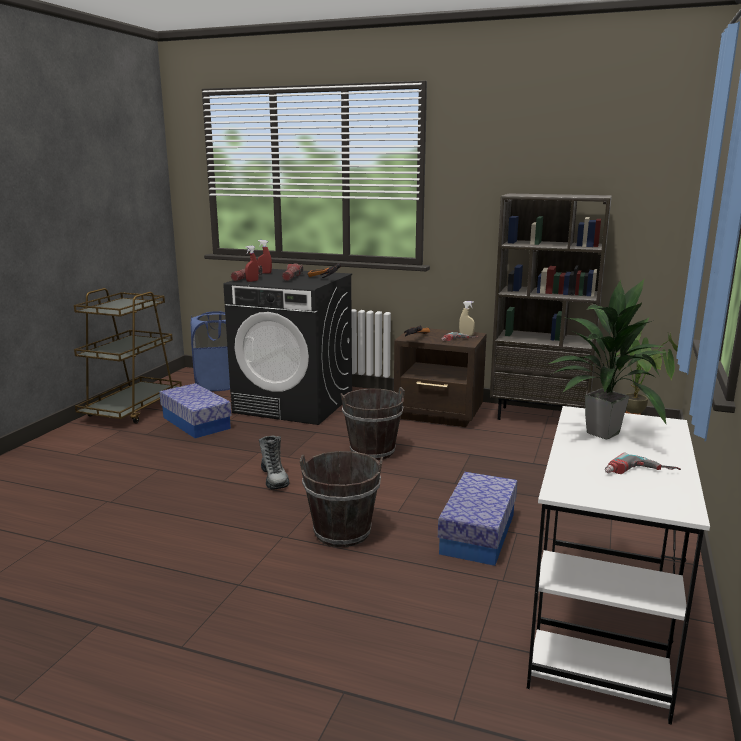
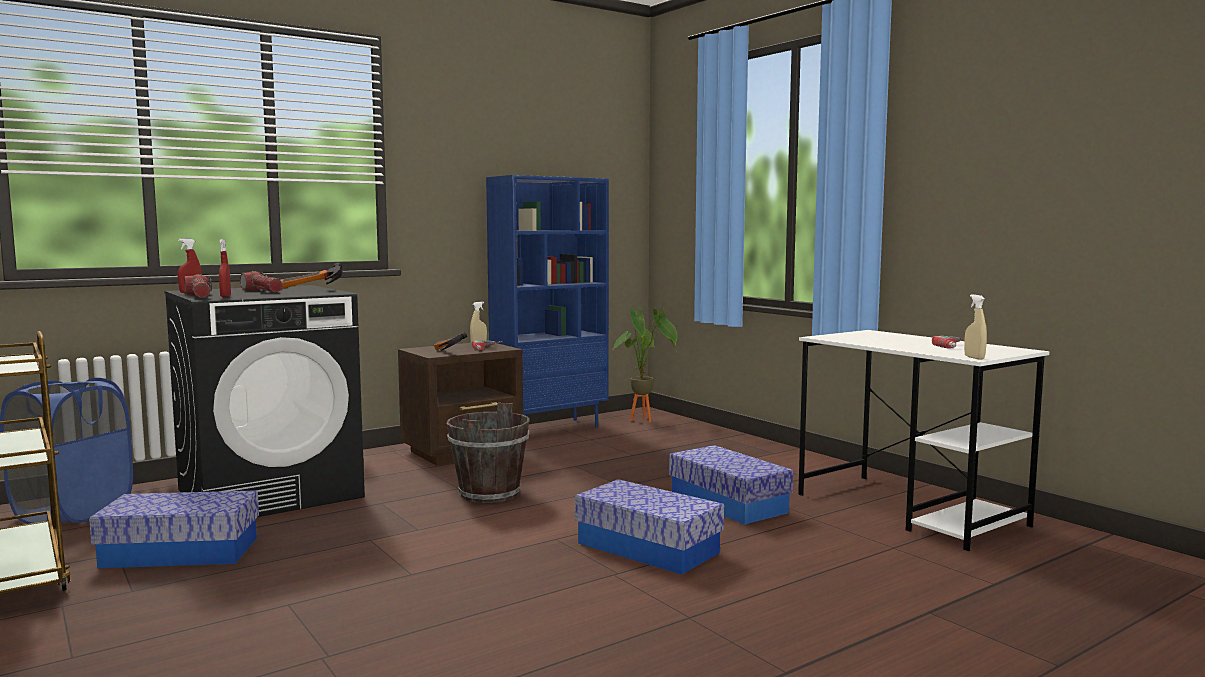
camera: 55 degrees left, 10 degrees down
(274, 478) = (464, 548): boot -> none
(342, 532) = (648, 548): brown bucket -> storage box
(539, 417) = (550, 429): brown bookcase -> blue bookcase
(560, 492) = (974, 358): none -> beige spray bottle
(601, 433) = (872, 340): potted plant -> none

